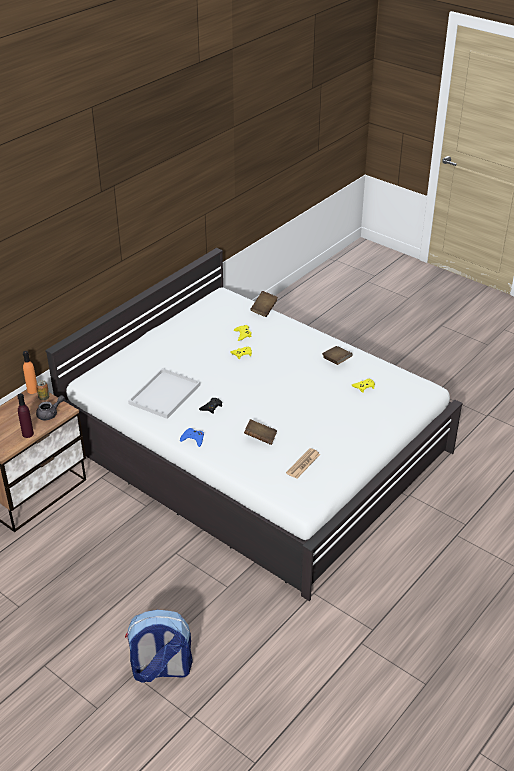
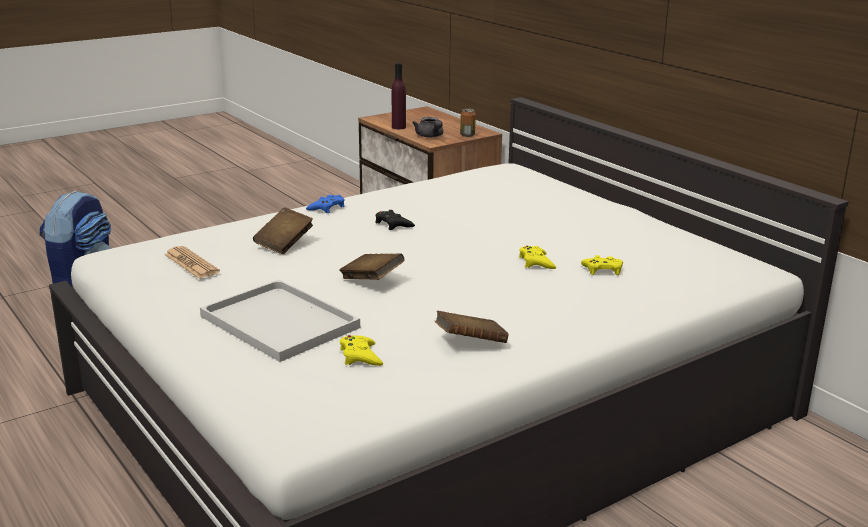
camera: 105 degrees right, 15 degrees down
(32, 390) = (487, 132): orange bottle -> none
(165, 393) = (451, 202): white tray -> white tray (282, 322)
(264, 309) = (696, 300): brown book -> brown book (371, 280)

